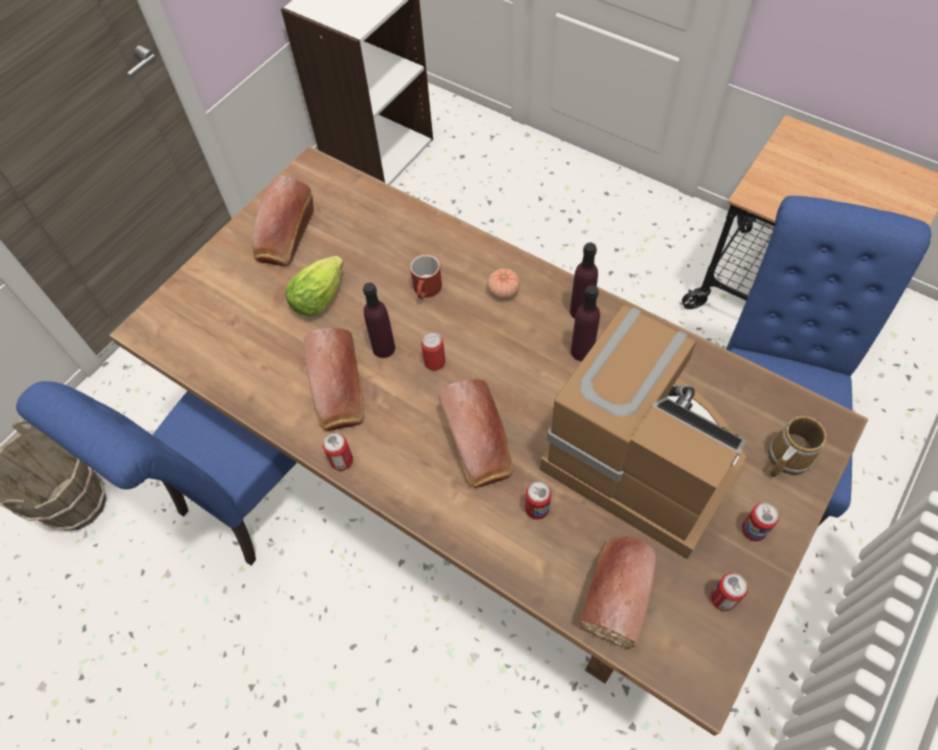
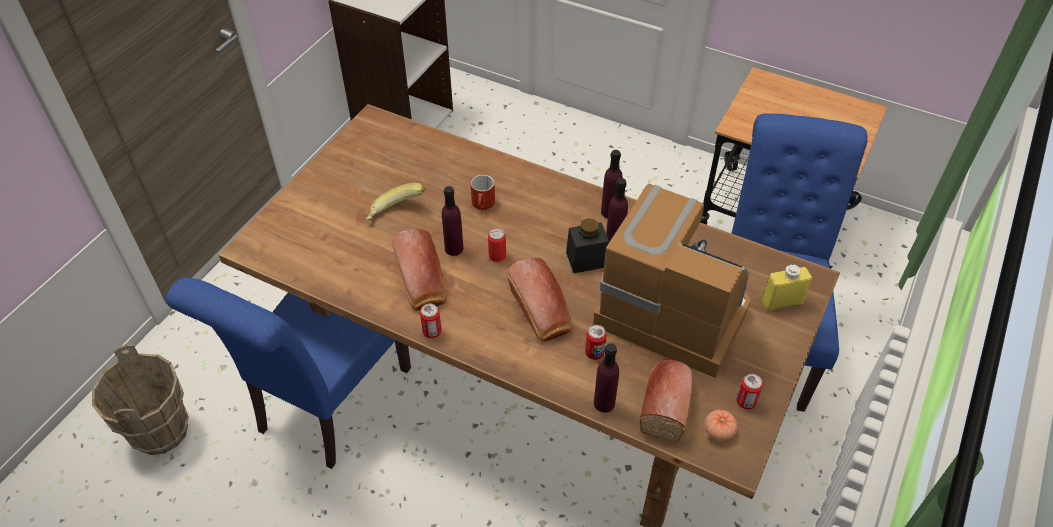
camera: 10 degrees left, 10 degrees down
(285, 237) = (358, 172): bread -> none
(321, 295) = (396, 214): lettuce -> banana
(503, 290) = (545, 201): tomato -> tomato (718, 431)
(540, 582) = (604, 403): none -> purple bottle
(544, 375) = (586, 259): none -> black jar
(753, 530) = (763, 354): can -> none
(786, 456) = (782, 302): mug -> yellow bottle

